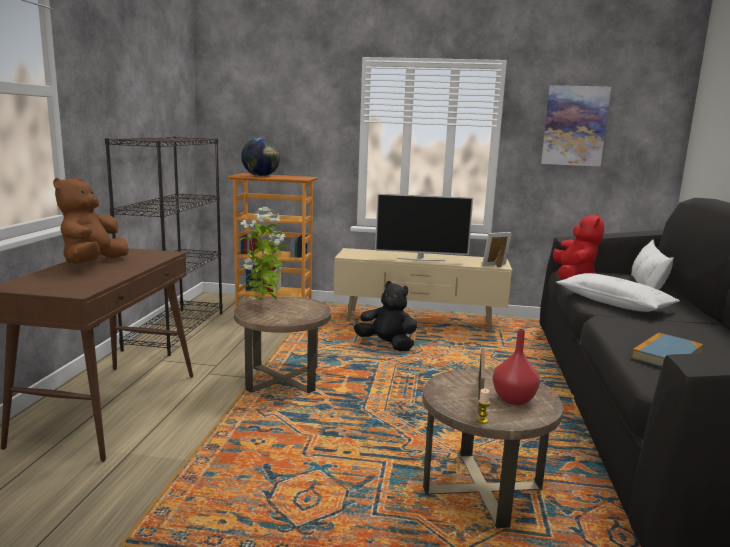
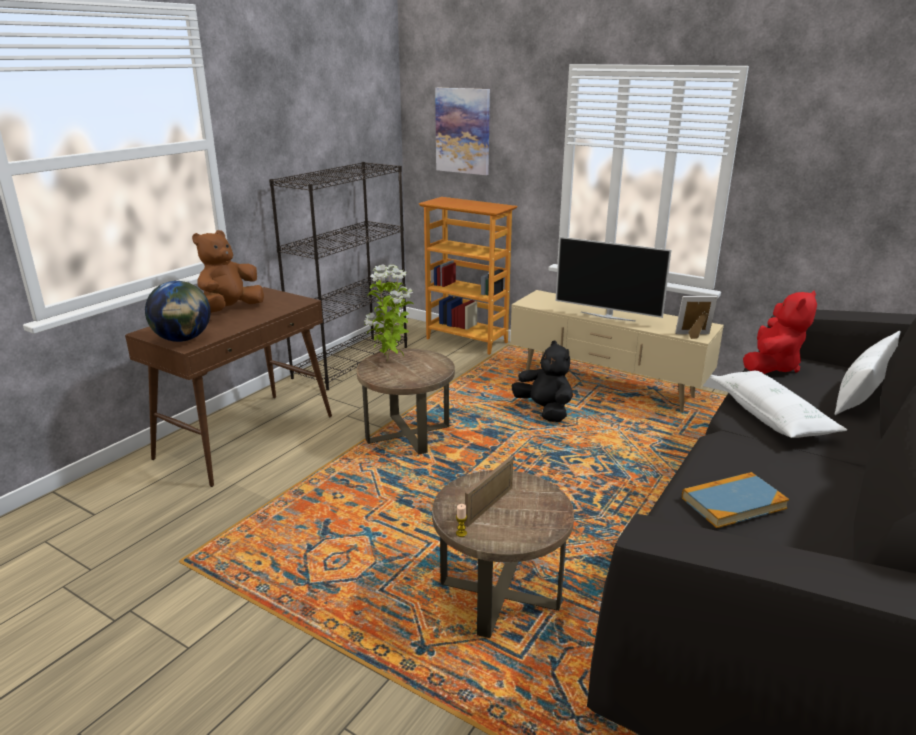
camera: 25 degrees right, 10 degrees up
(261, 176) = (454, 203): globe -> globe (183, 339)
(513, 399) = (520, 517): red vase -> none
(574, 126) = (837, 157): picture -> picture (463, 131)

